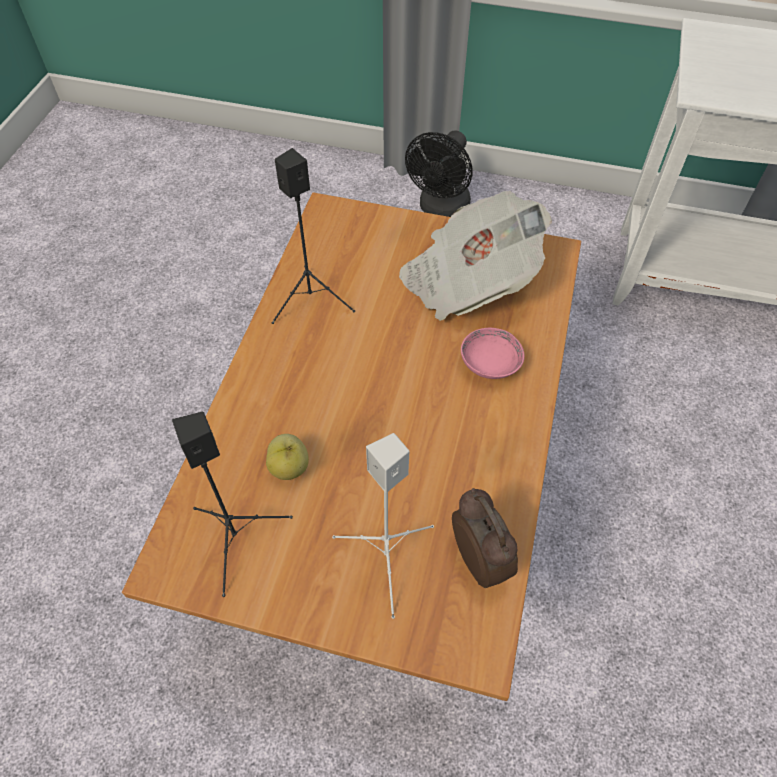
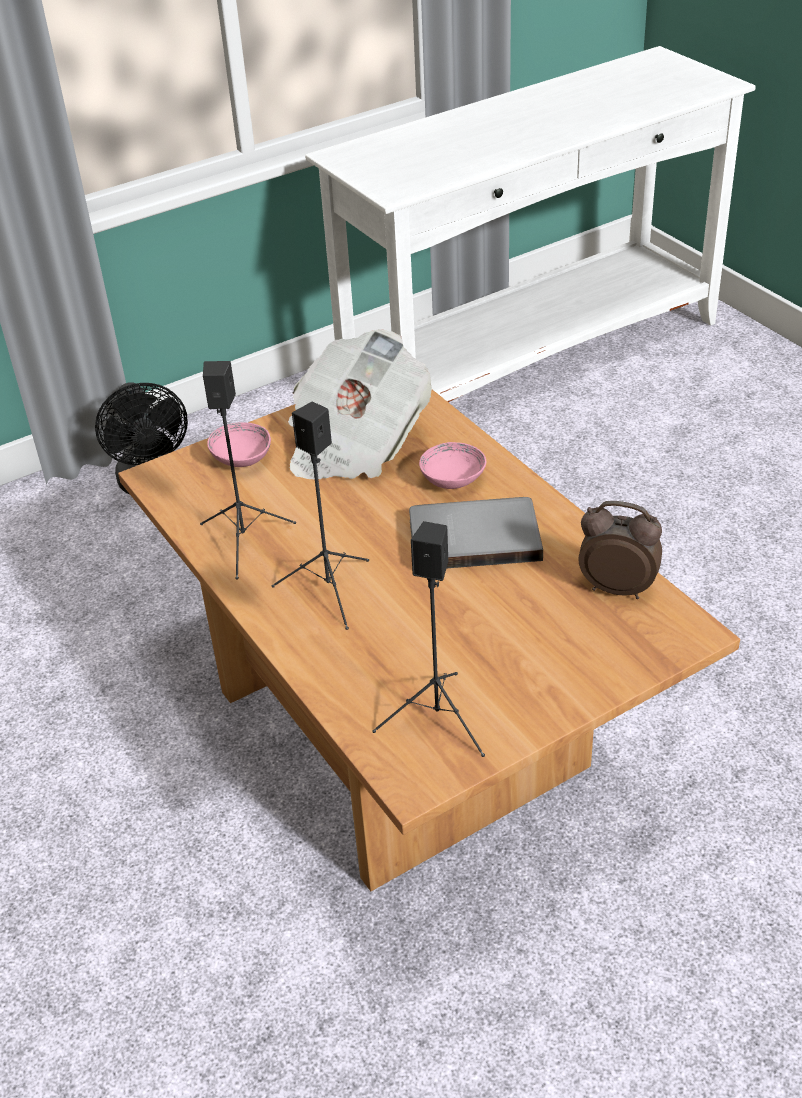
camera: 45 degrees left, 15 degrees down
(290, 467) = (406, 648): apple -> none
(306, 381) = (330, 591): none -> black speaker
(386, 237) = (242, 459): none -> pink bowl
(387, 560) = (561, 638): white speaker -> none
(443, 421) = (474, 536): none -> grey book

